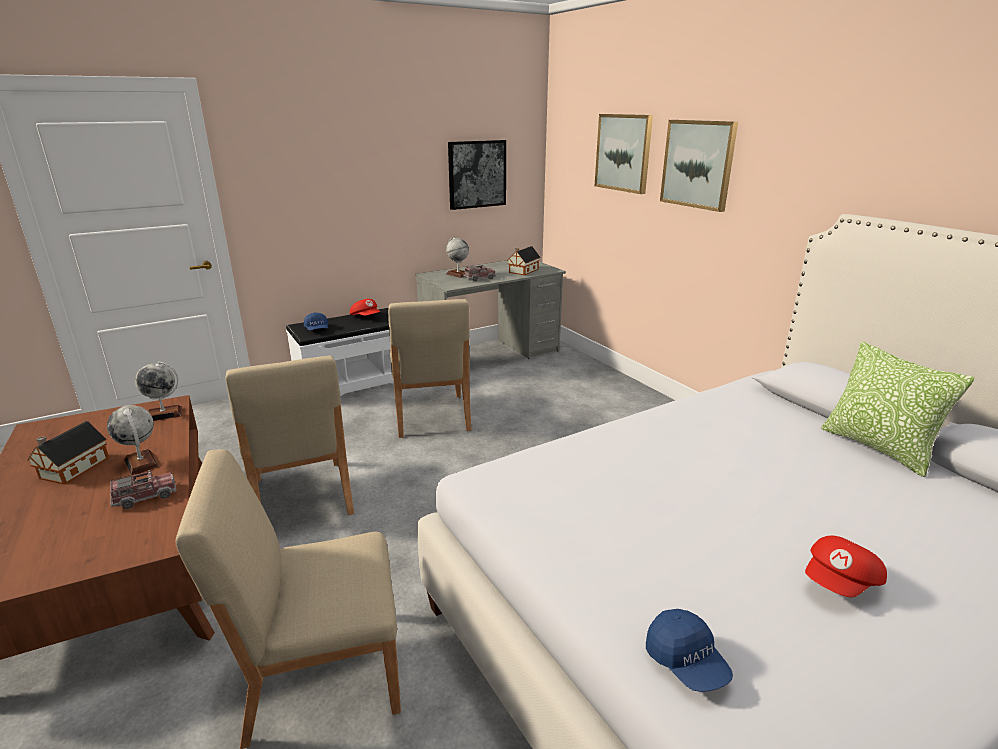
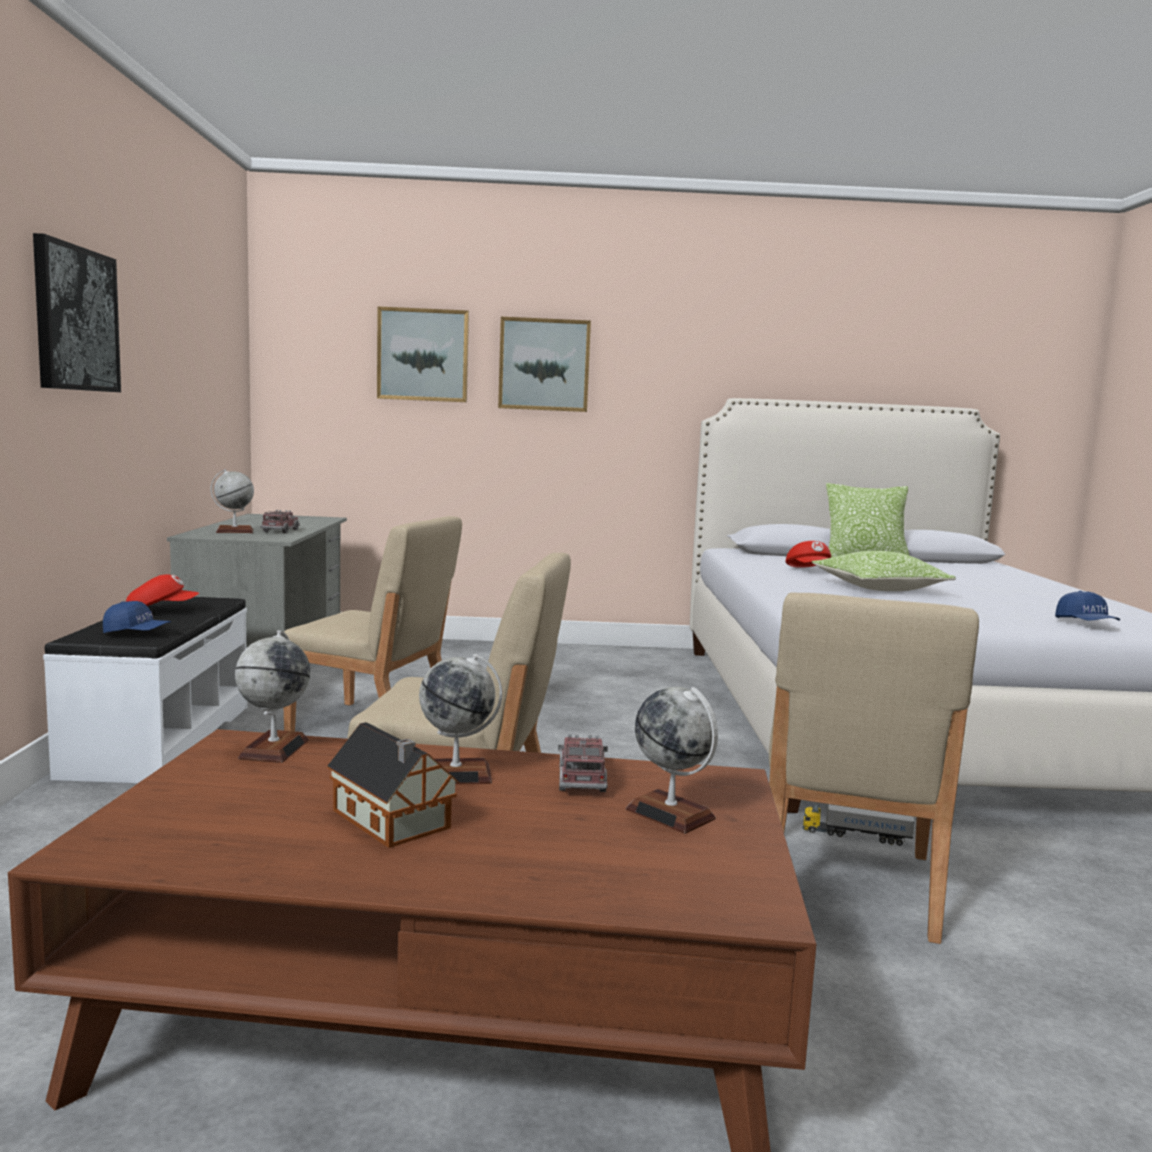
camera: 60 degrees left, 15 degrees down
(93, 537) = (670, 814): none -> globe
(414, 660) = (856, 836): none -> toy truck
(477, 174) = (208, 378): picture -> picture (75, 319)
(522, 271) = (301, 521): toy house -> none
(685, 484) = (879, 588): none -> pillow
(686, 662) = (1086, 624): blue cap -> blue cap turned 75 degrees clockwise
(841, 583) = (1016, 594): red cap -> red cap (809, 571)

